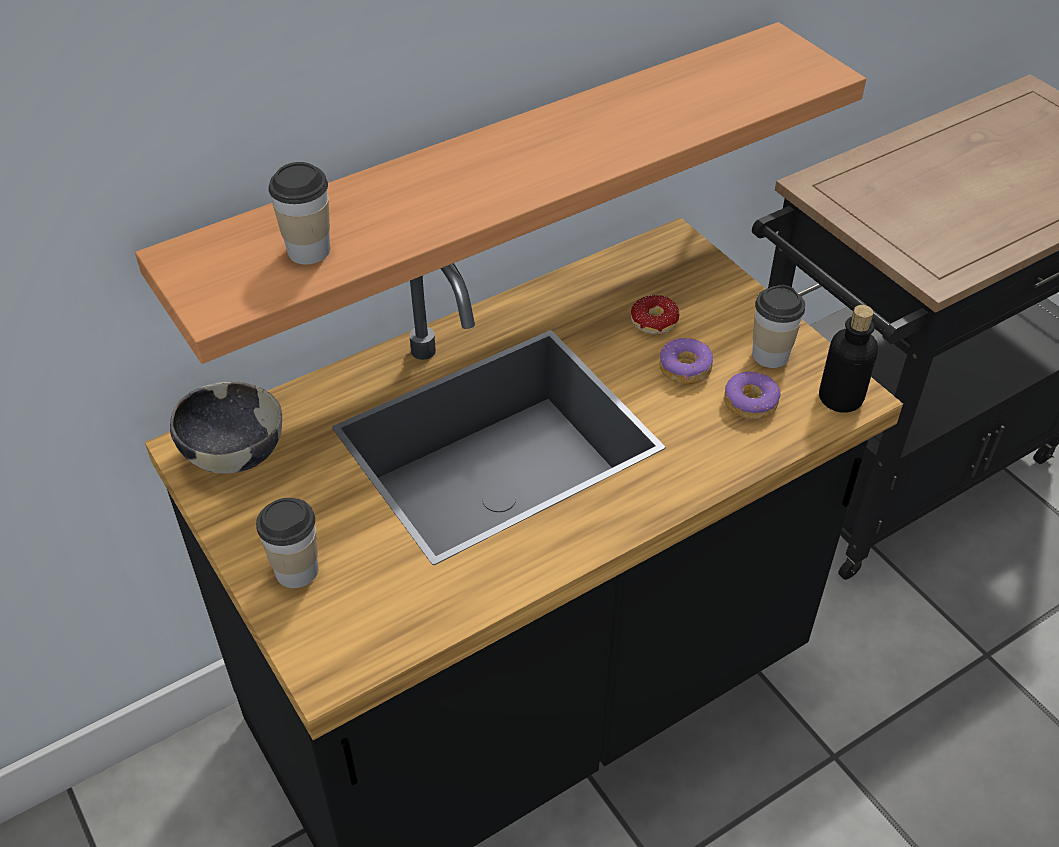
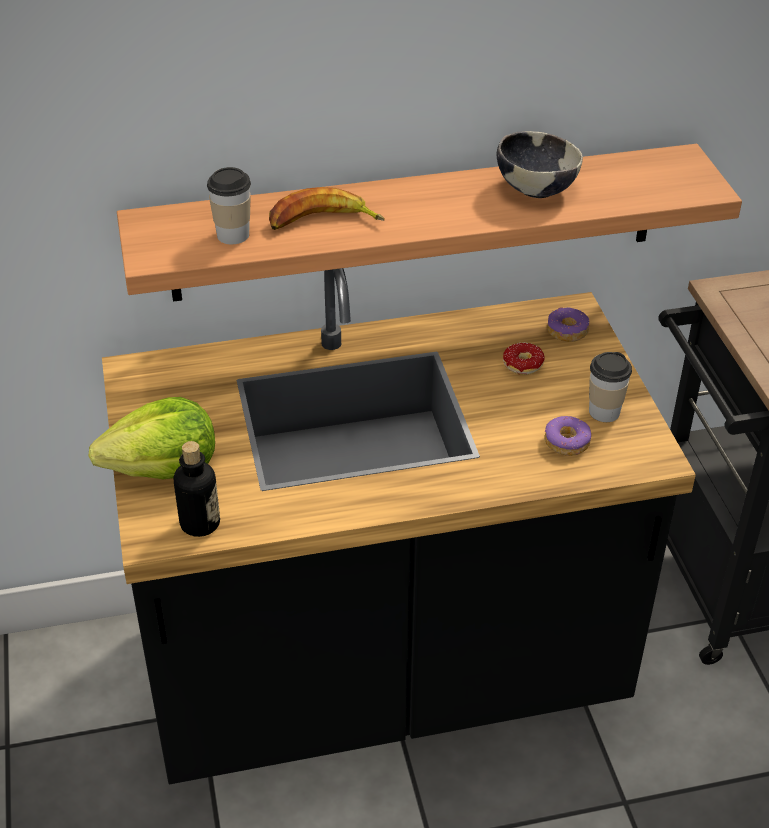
camera: 20 degrees right, 5 degrees down
(234, 454) = (158, 381): bowl -> bowl (535, 189)
(297, 571) = (163, 468): cup -> lettuce
(413, 207) = (323, 222): none -> banana
(685, 369) = (528, 405): donut -> donut (567, 331)
(840, 398) = (644, 457): bottle -> bottle (200, 523)

